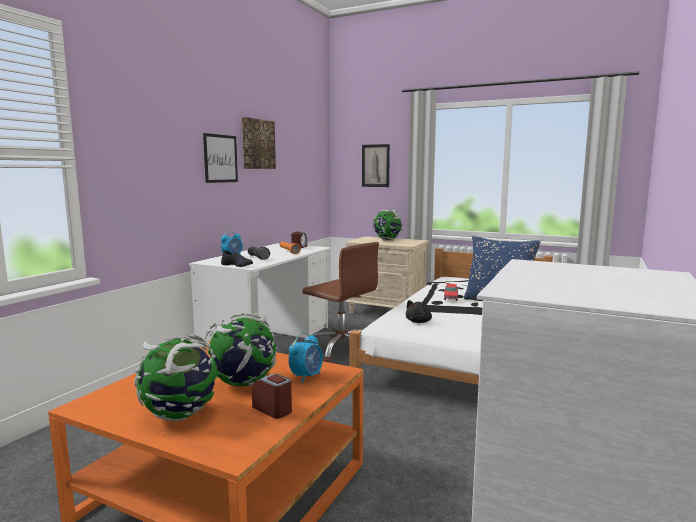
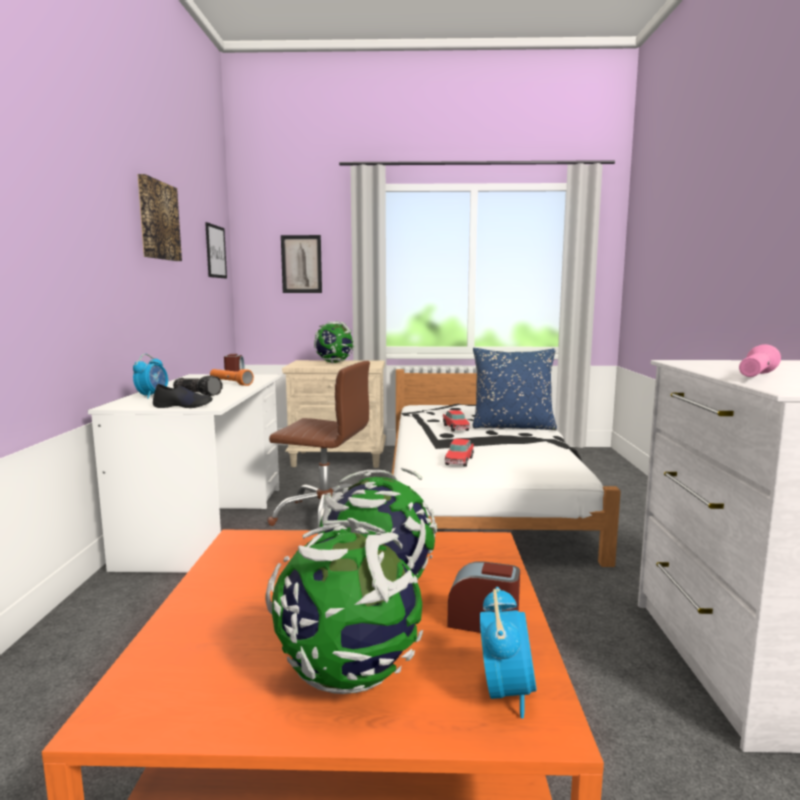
camera: 25 degrees left, 0 degrees up
(220, 158) = (115, 237): picture -> picture (215, 251)
(306, 376) = (455, 559): alarm clock -> alarm clock (506, 692)
(419, 322) = (459, 461): black plush toy -> toy car
(524, 280) = (756, 377): none -> pink flashlight

